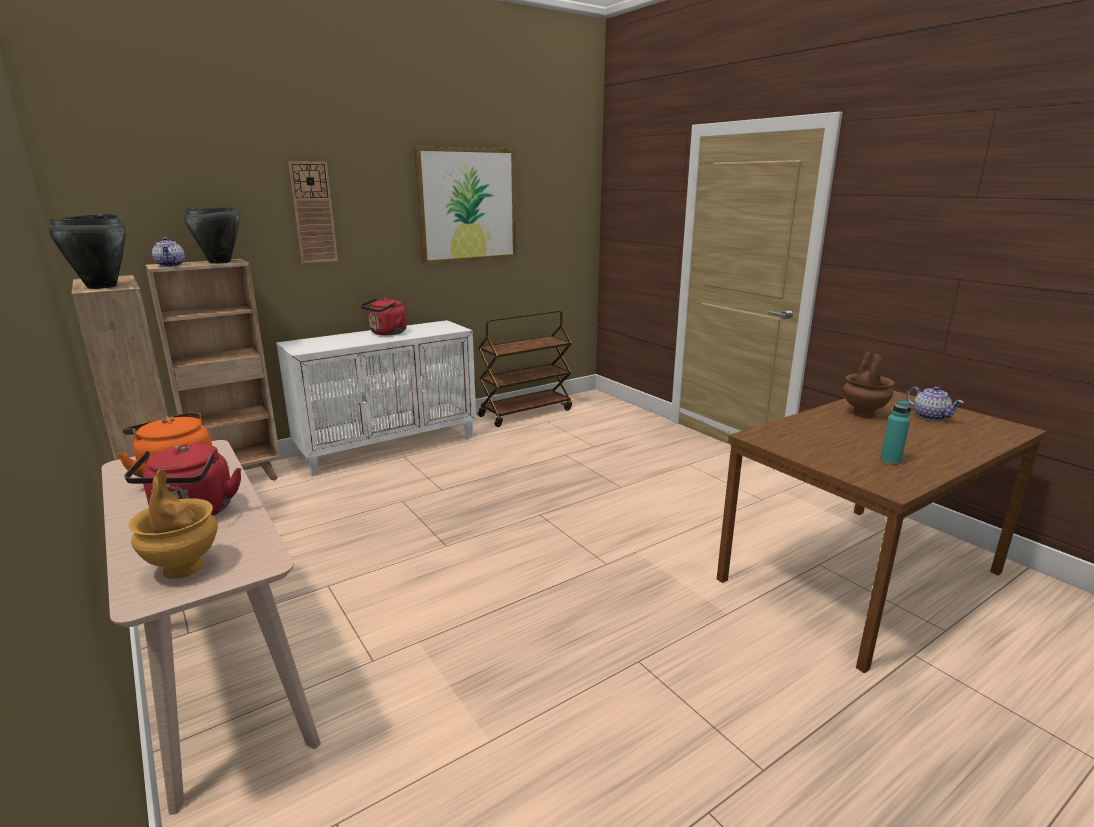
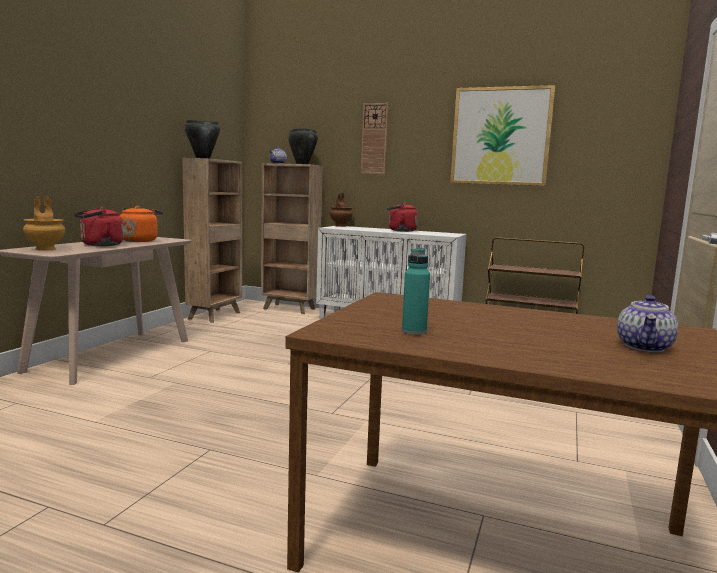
camera: 55 degrees right, 10 degrees down
(862, 414) = (562, 322): brown vase -> brown vase (340, 226)

